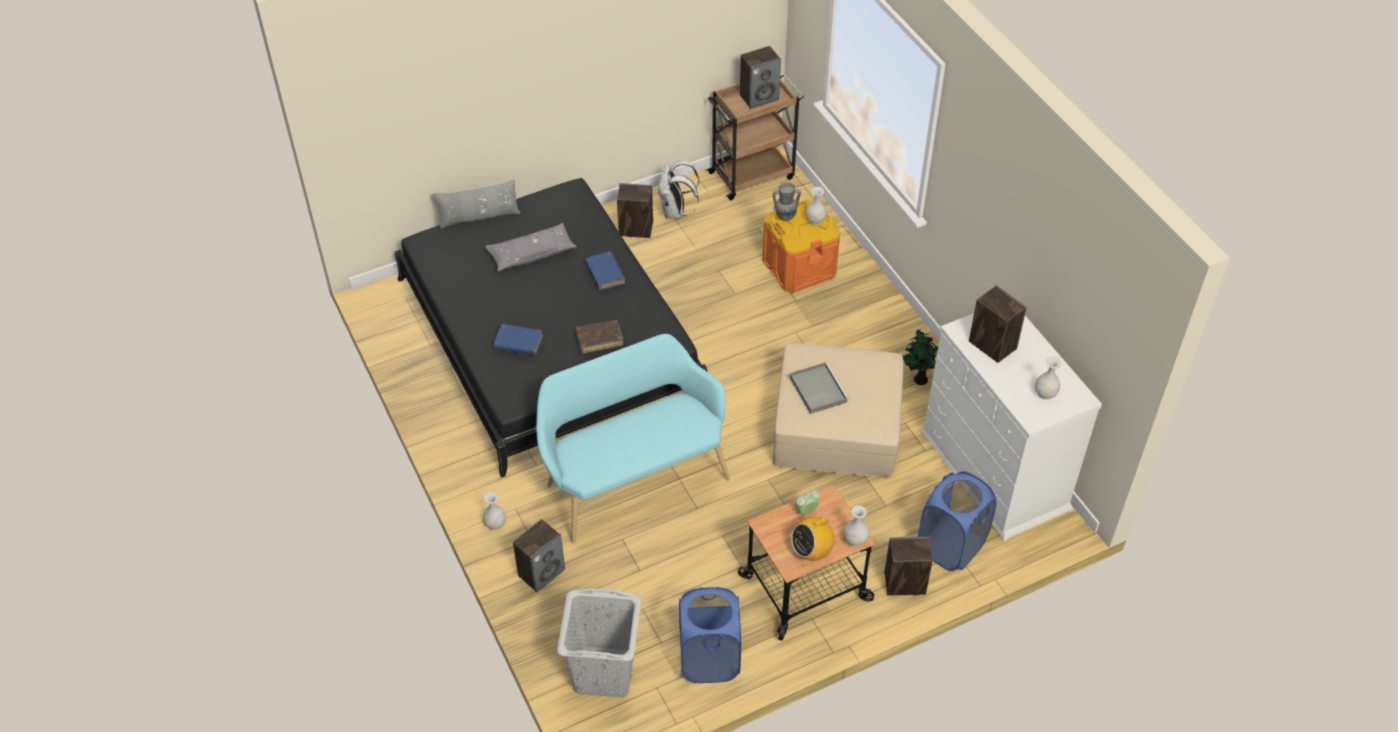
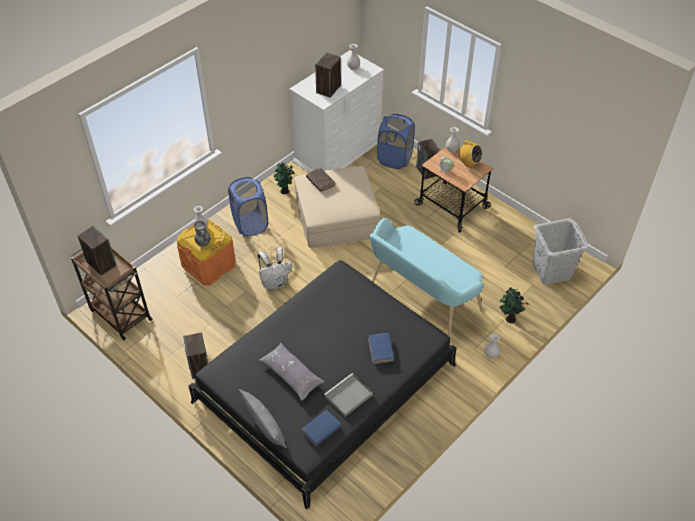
camera: 110 degrees left, 0 degrees up
(541, 572) = (509, 319): speaker -> potted plant
(599, 339) = (356, 308): brown book -> brown book (320, 182)
(605, 274) = (294, 325): blue book -> blue book (321, 430)
(675, 212) = (173, 348): white backpack -> white backpack (275, 283)
(709, 660) = (516, 231): blue laundry basket -> blue laundry basket (250, 224)
(817, 389) = (343, 200): grey tray -> grey tray (348, 396)

